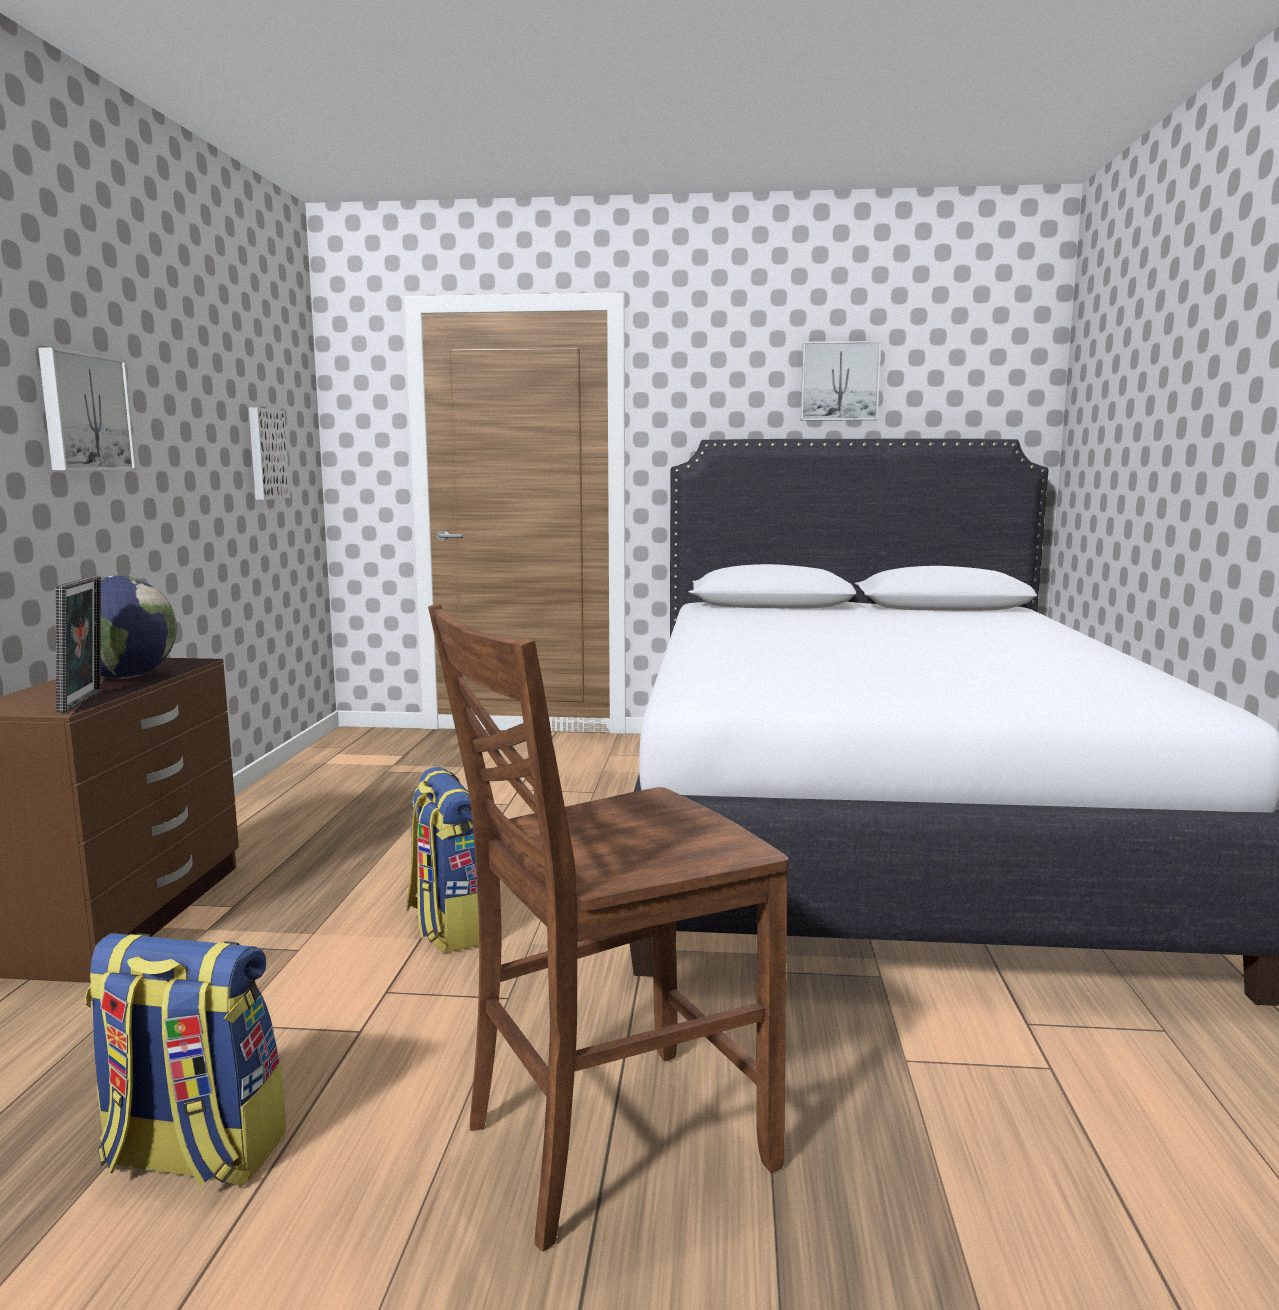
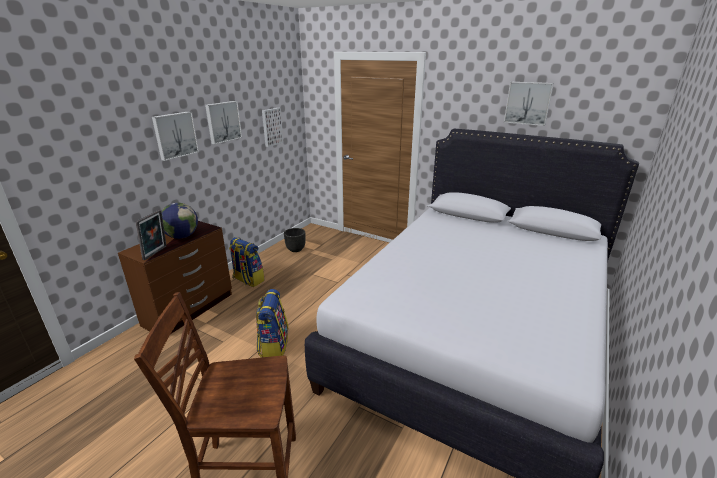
camera: 25 degrees right, 15 degrees up
(178, 411) = (223, 122): none -> picture
(192, 1154) = (141, 424): backpack -> backpack (248, 280)
(344, 770) = (296, 249): none -> black planter

